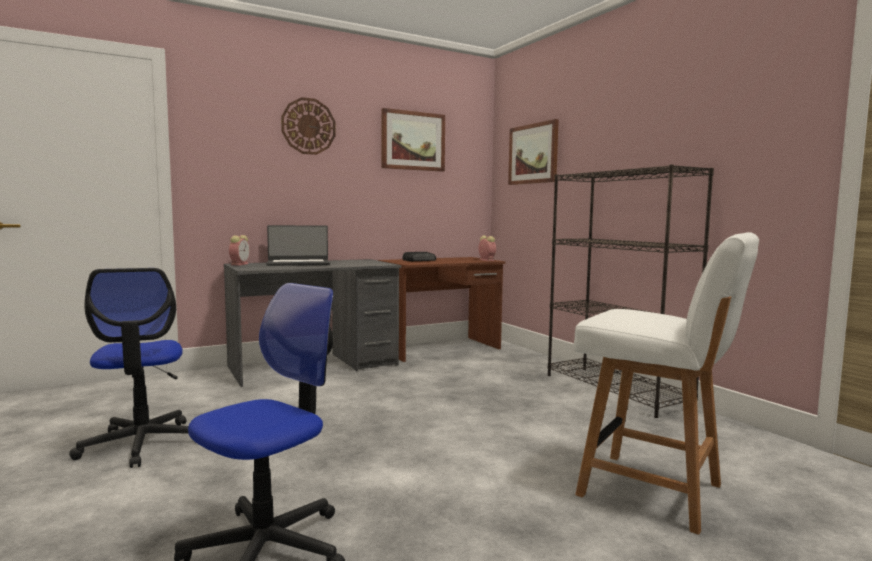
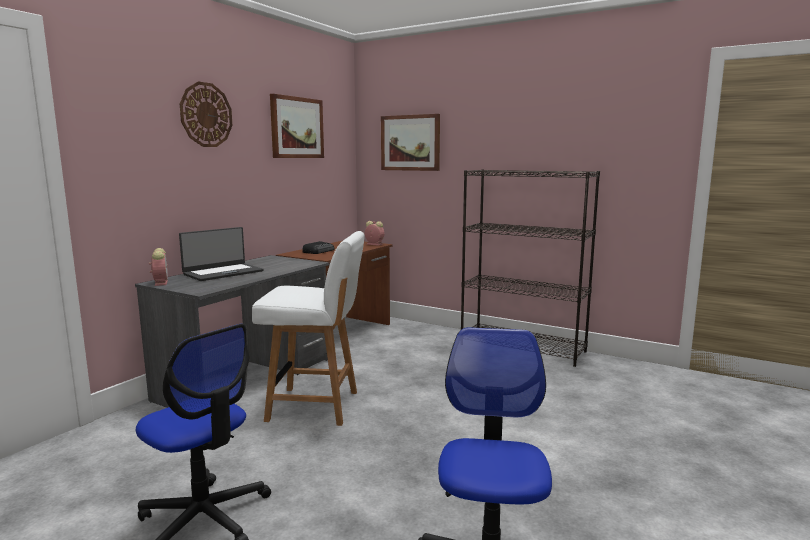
camera: 30 degrees left, 5 degrees up
(654, 491) = (645, 426): white chair -> white chair (316, 406)

